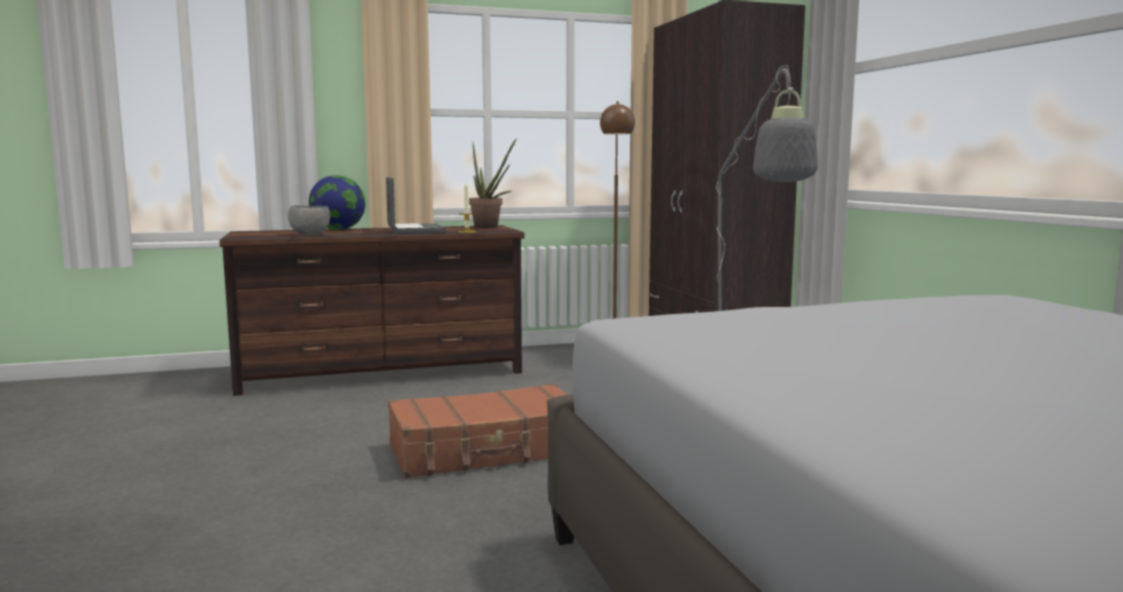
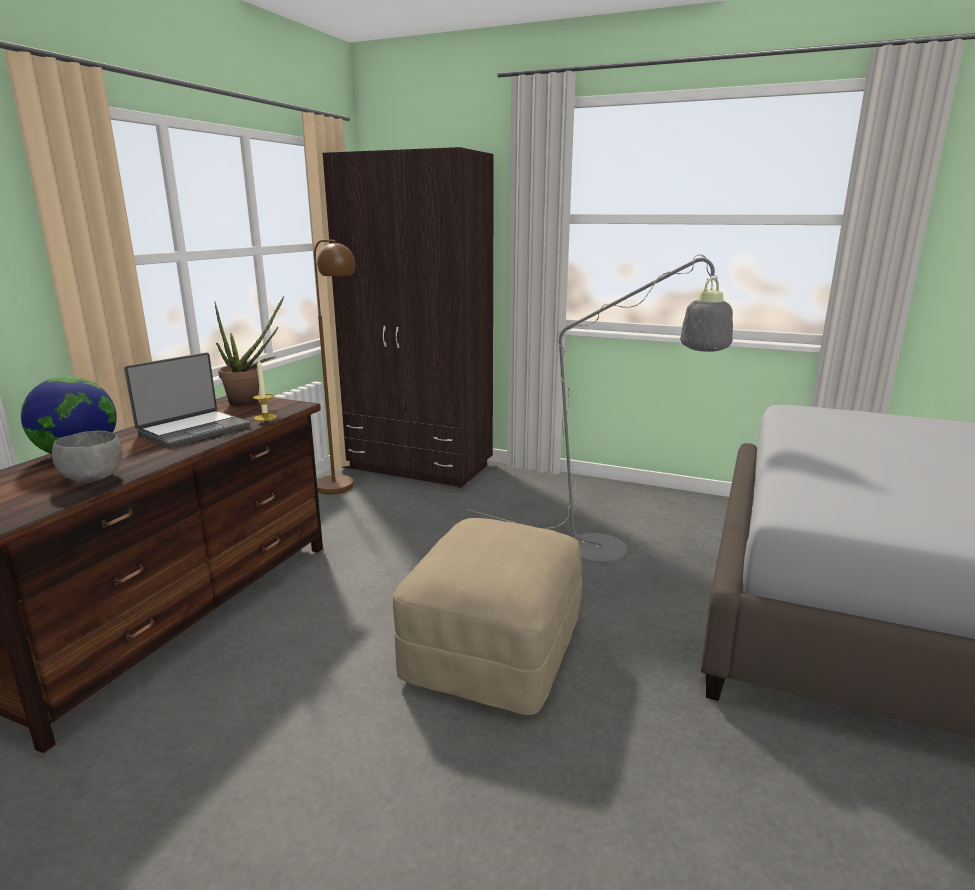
camera: 50 degrees left, 10 degrees up
(414, 230) = (193, 430): laptop -> laptop turned 105 degrees clockwise
(488, 451) = (493, 650): brown suitcase -> beige ottoman

